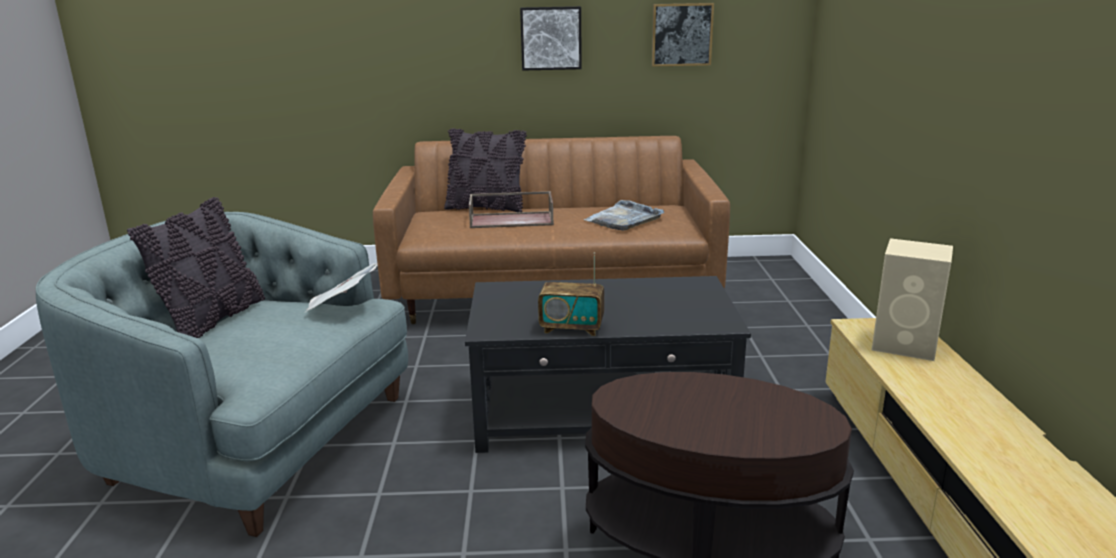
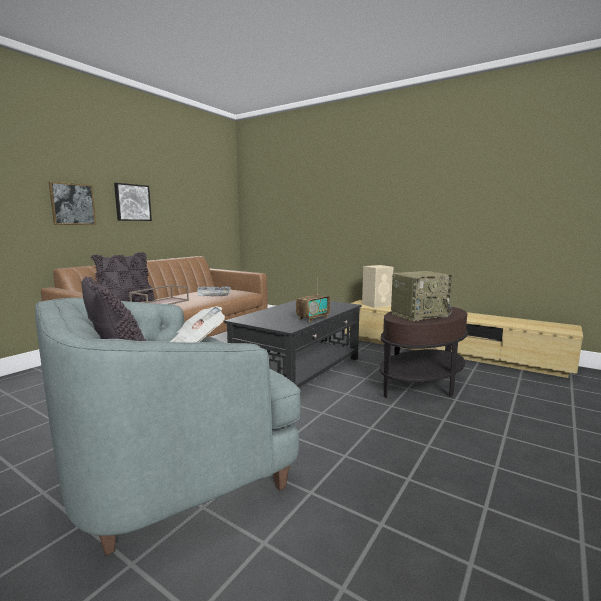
camera: 55 degrees left, 10 degrees down
(682, 34) = (193, 205): picture -> picture (72, 204)
(690, 405) = (419, 315): none -> radio

